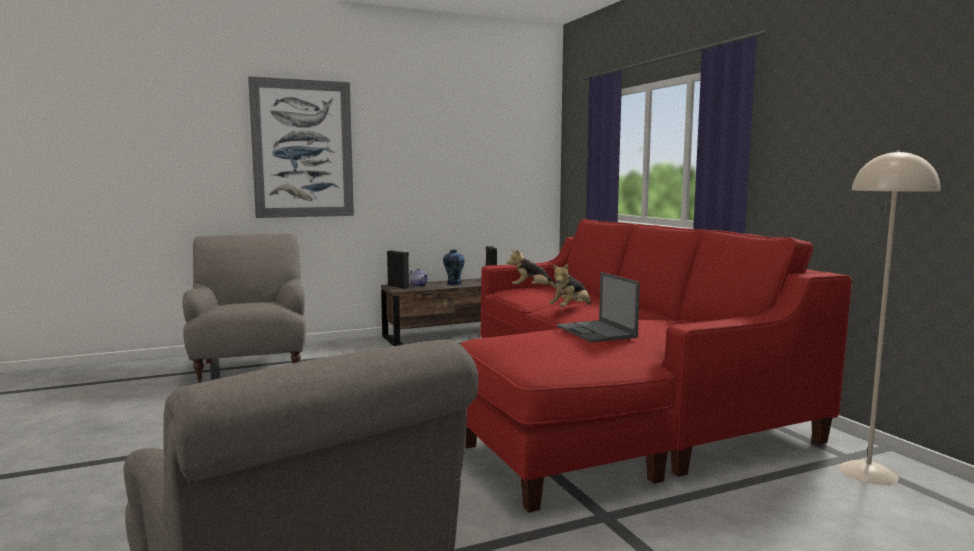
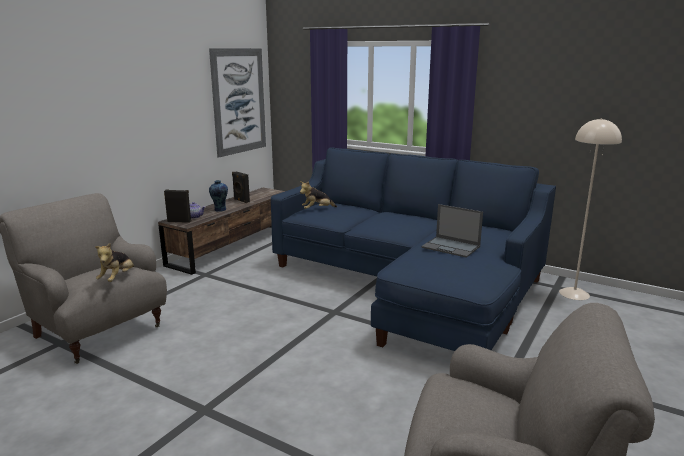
camera: 35 degrees left, 10 degrees up
(303, 149) = (78, 103): picture -> picture (239, 101)
(570, 309) = (383, 226): plush toy -> plush toy (117, 278)
(610, 403) = (410, 285): red sofa -> blue sofa

